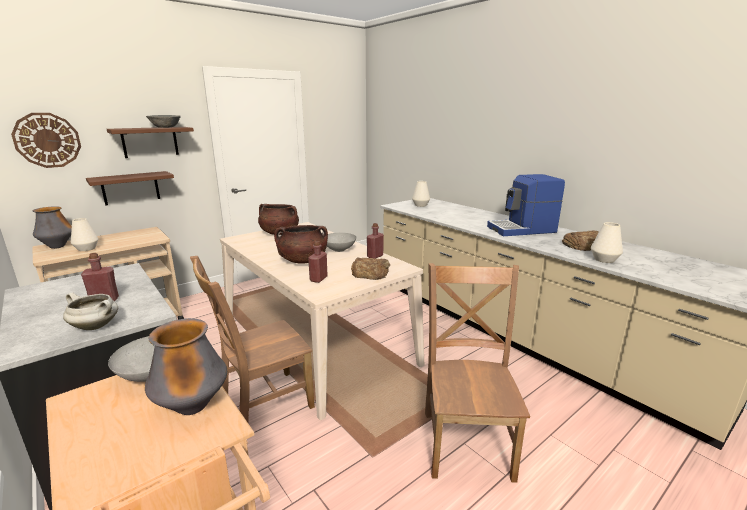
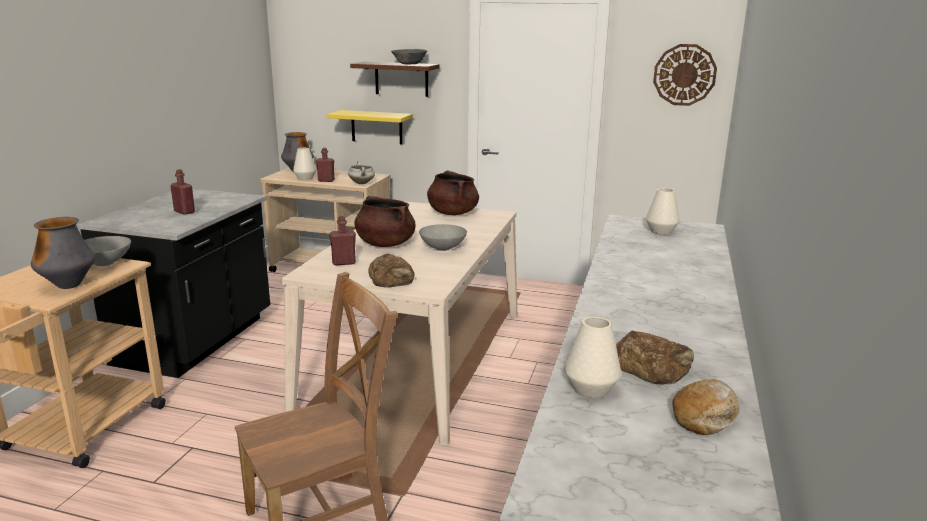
camera: 55 degrees right, 0 degrees up
(47, 140) = (318, 69): wall clock -> wall clock (684, 75)
(96, 326) = (142, 224): white cooking pot -> white cooking pot (362, 183)
(130, 188) = (376, 127): brown shelf -> yellow shelf
(262, 403) = (284, 376): brown chair -> none
(375, 256) = (448, 268): red bottle -> red bottle (326, 180)
(522, 230) = (658, 311): coffee machine -> none
(635, 250) = (705, 416): none -> bread

